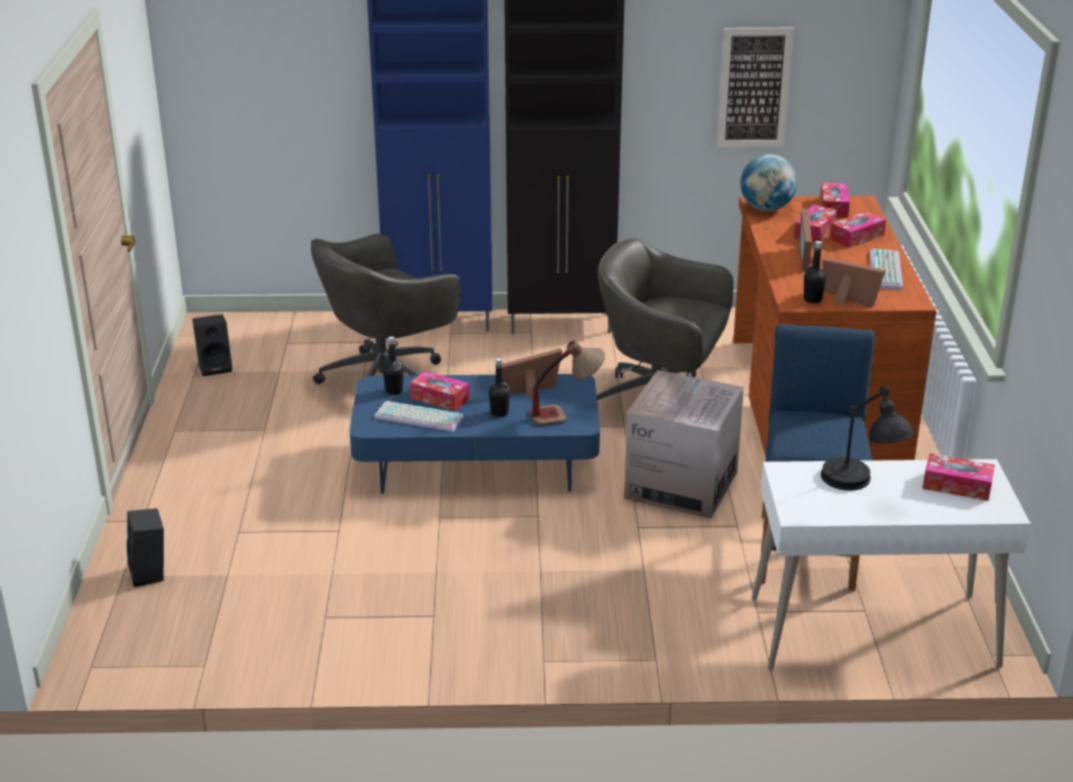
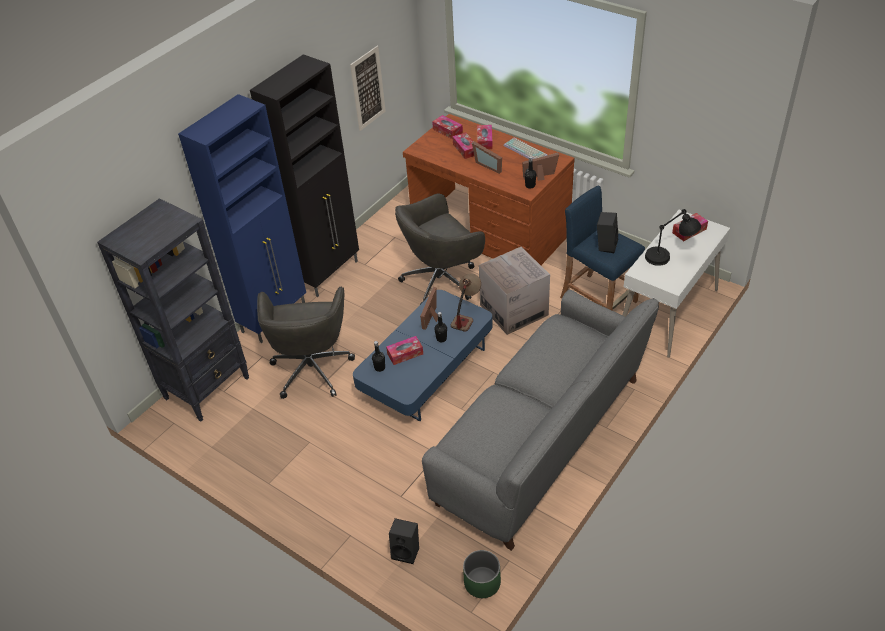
camera: 50 degrees left, 15 degrees up
(147, 657) = (482, 582): none -> green planter
(216, 367) = (216, 434): black speaker -> black speaker (605, 245)
(281, 331) = (208, 388): none -> black bookcase
(417, 418) = (416, 371): keyboard -> none
(451, 609) = (541, 440): none -> grey sofa
(766, 208) = (425, 150): globe -> none

